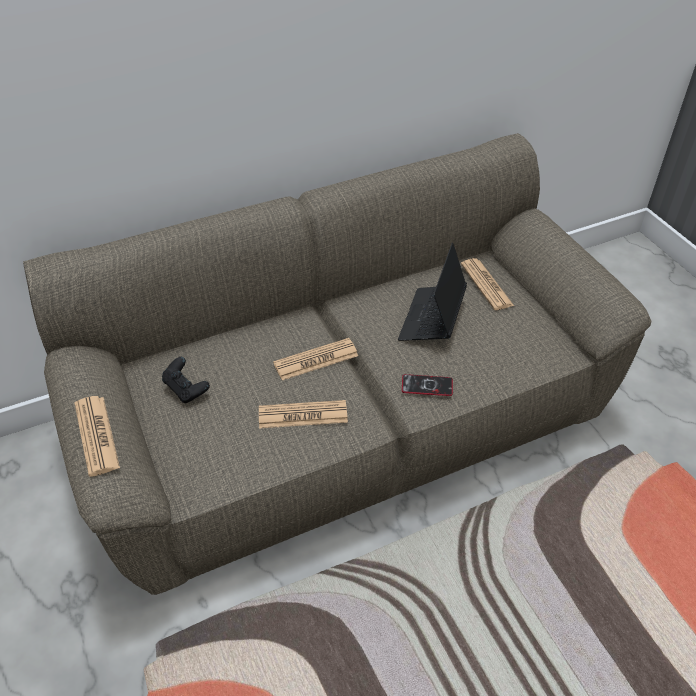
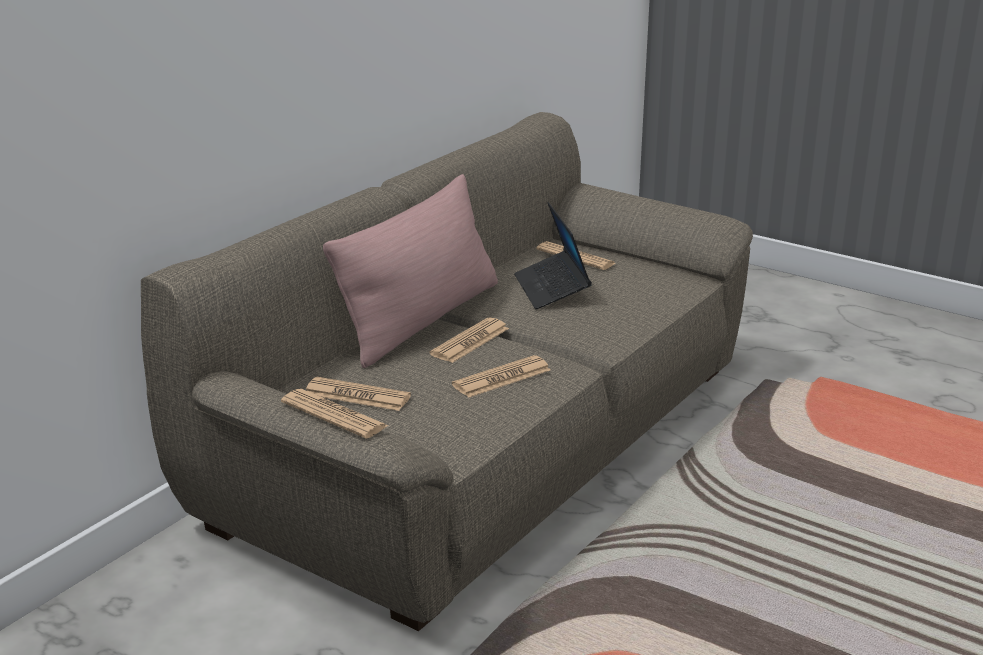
camera: 30 degrees left, 20 degrees down
(186, 389) = (357, 395): black game controller -> newspaper
(305, 317) = (421, 320): none -> pink pillow
(427, 386) = (597, 329): phone -> none

